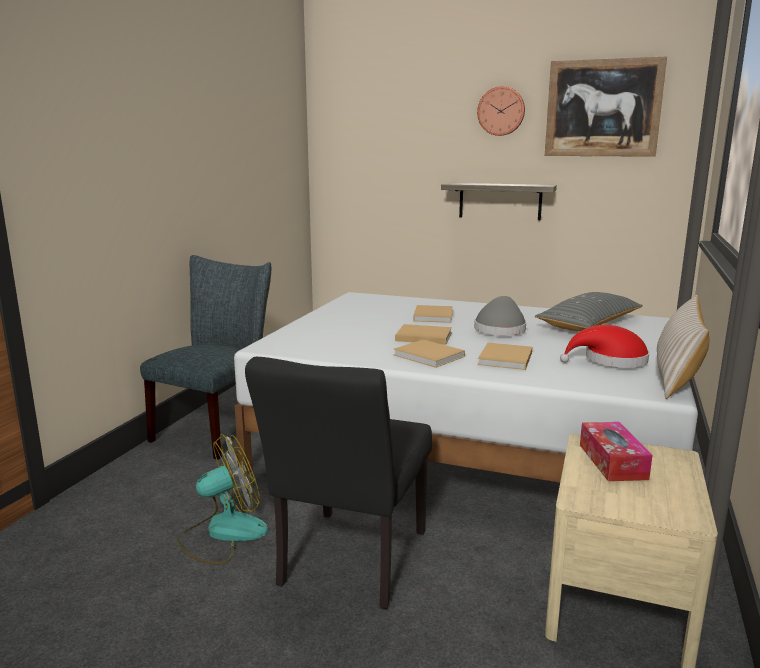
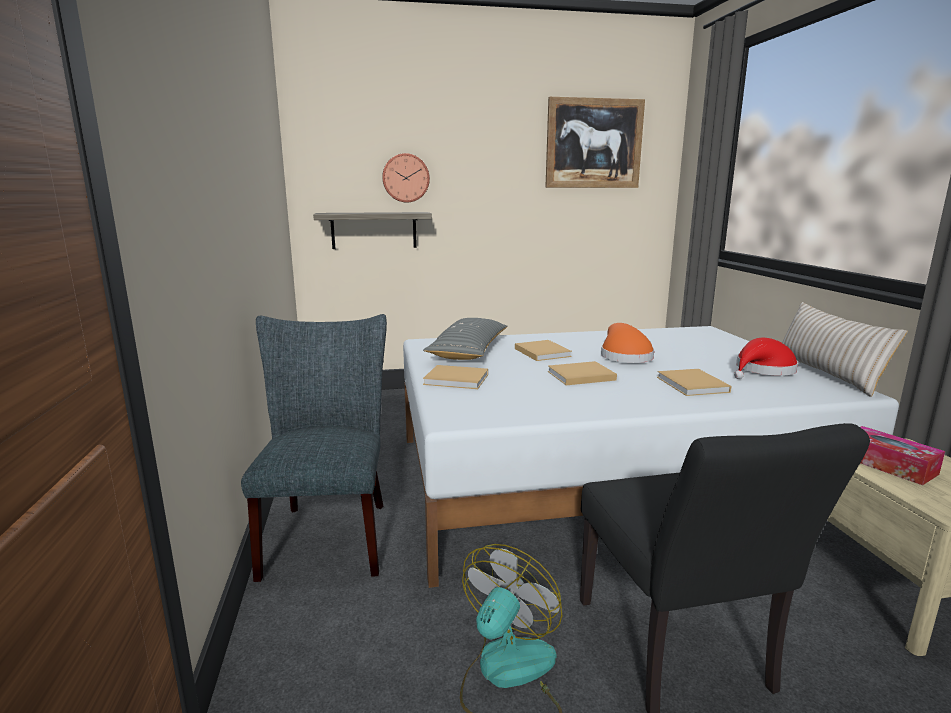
camera: 30 degrees left, 0 degrees up
(430, 356) = (631, 395): beige book -> beige book (458, 379)
(500, 201) = (505, 232): shelf -> shelf (374, 230)
(500, 329) = (624, 356): grey hat -> orange hat
(501, 111) = (503, 143): wall clock -> wall clock (405, 178)
(589, 324) = (676, 340): grey pillow -> grey pillow (469, 351)

